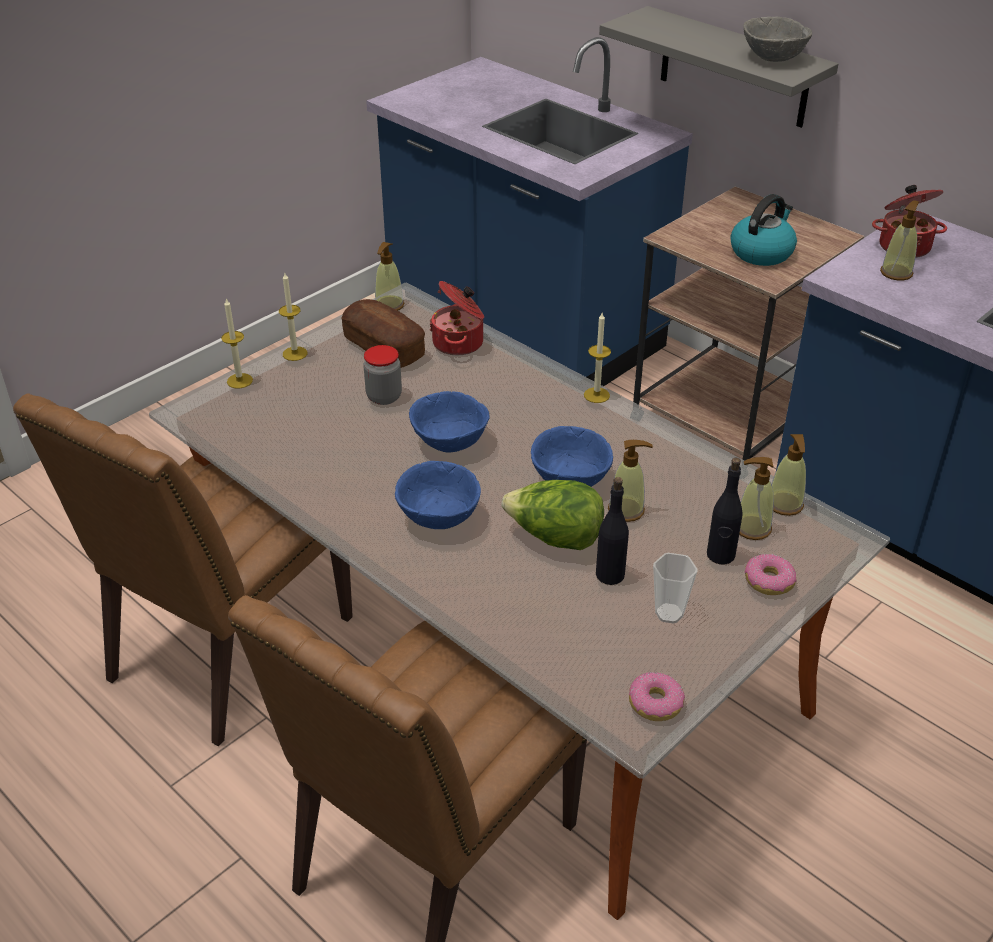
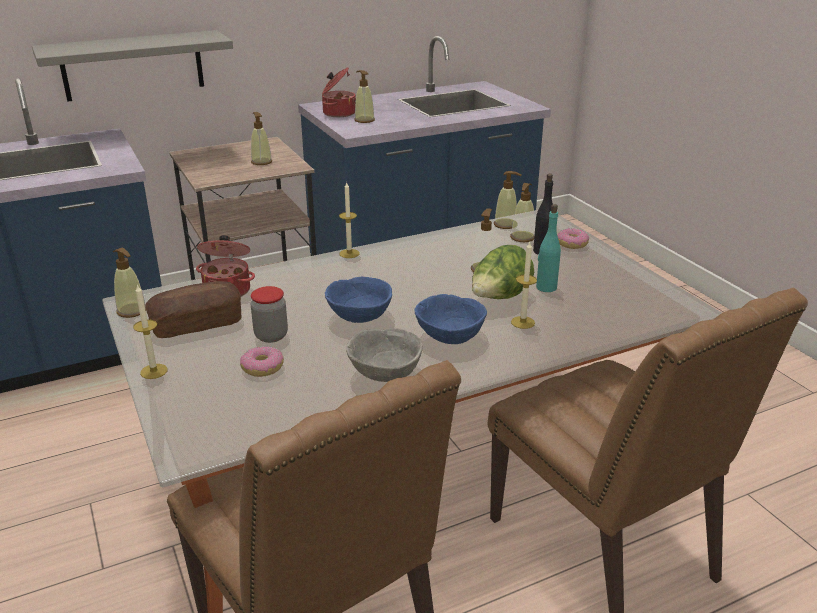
camera: 70 degrees left, 10 degrees down
(239, 381) = (166, 410): candle -> candle (522, 322)
(570, 479) = (438, 281): blue bowl -> none
(610, 574) = (546, 287): black bottle -> turquoise bottle
(656, 703) = (668, 297): donut -> donut (263, 367)
(669, 613) = (590, 277): cup -> none
(761, 252) = (261, 162): kettle -> soap dispenser
(772, 58) = (184, 37): grey bowl -> grey bowl (384, 375)

